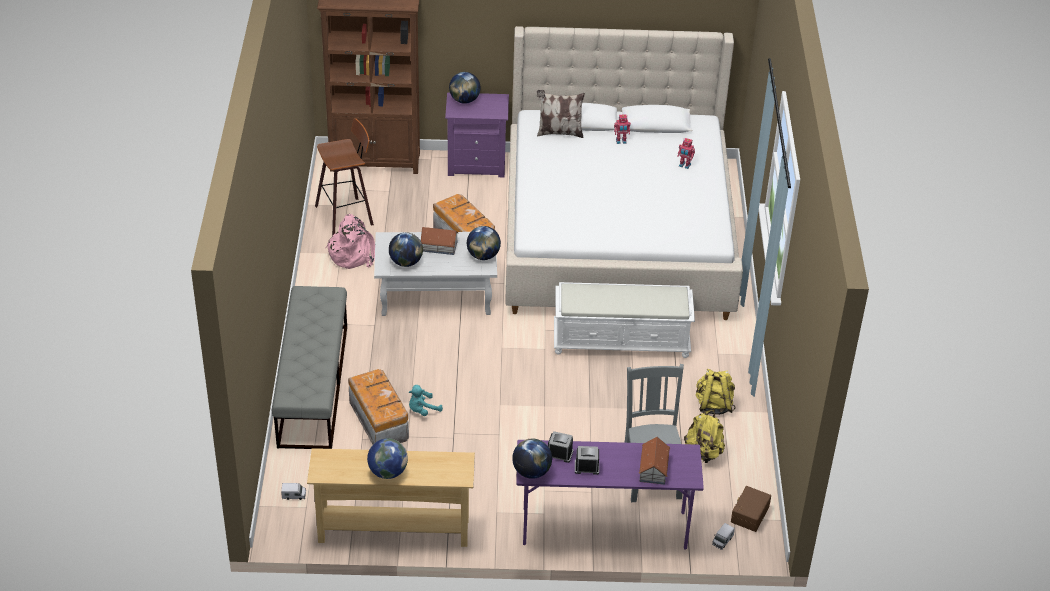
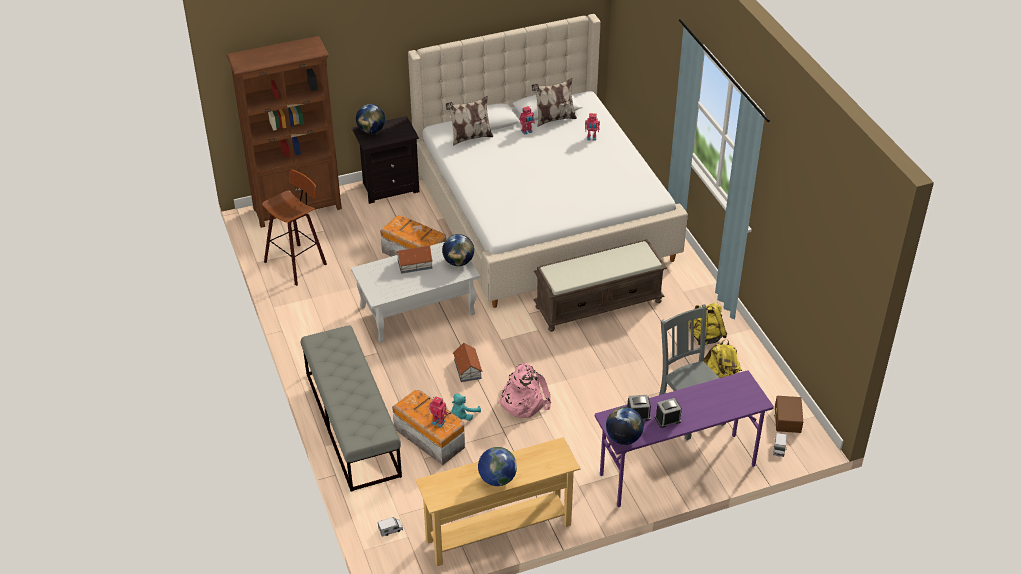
camera: 20 degrees left, 0 degrees up
(352, 253) = (322, 295): pink backpack -> pink backpack (523, 400)
(383, 406) = (439, 421): none -> toy robot
(406, 262) = (393, 287): globe -> none
(477, 164) = (389, 187): purple nightstand -> black nightstand
(622, 340) = (599, 304): white bench -> brown bench
(653, 469) = (723, 403): toy house -> toy house (467, 369)
(657, 135) = (554, 119): none -> pillow

